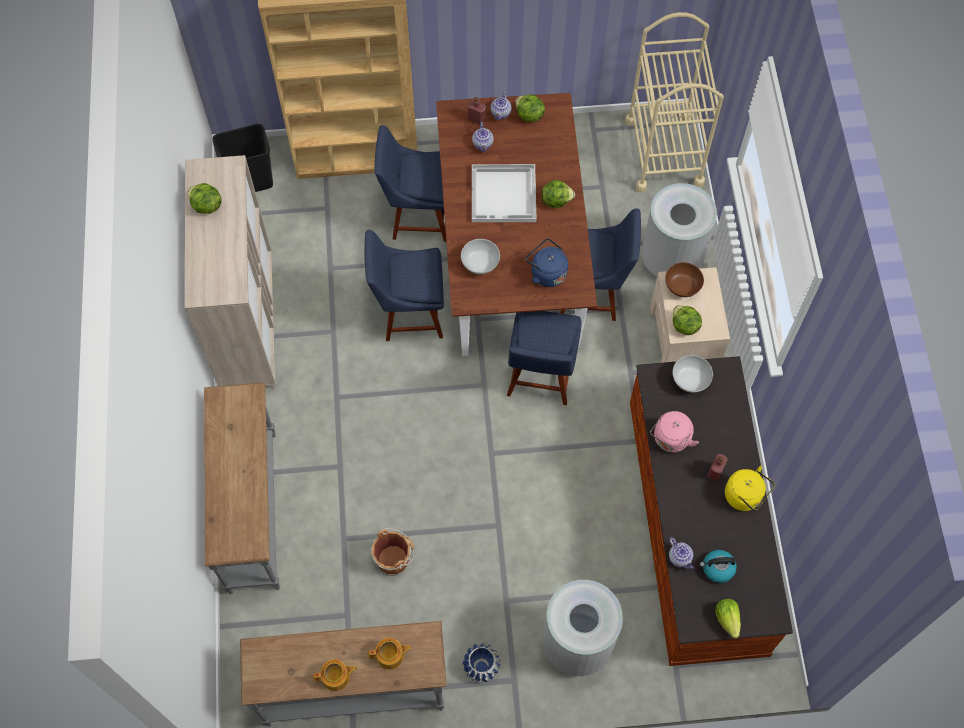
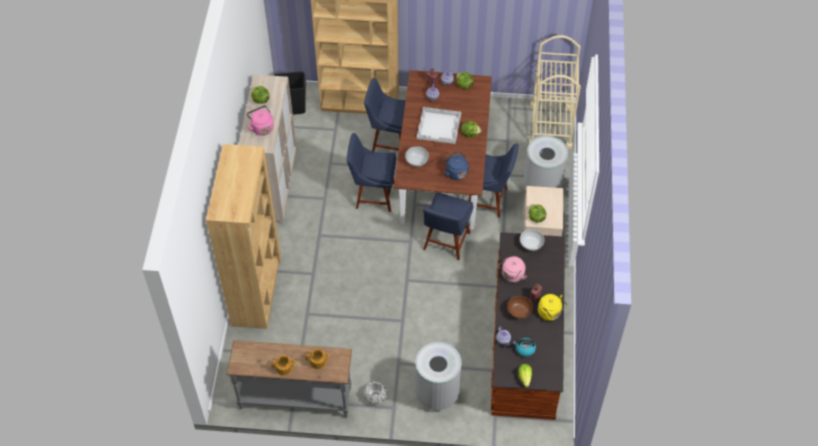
camera: 10 degrees right, 10 degrees down
(218, 257) = (261, 127): none -> pink kettle
(254, 511) = (256, 291): grey console table -> brown bookcase
(394, 559) = (335, 329): brown bucket -> none
(481, 666) = (375, 396): blue planter -> white planter
(682, 286) = (539, 196): brown bowl -> brown bowl (519, 312)

